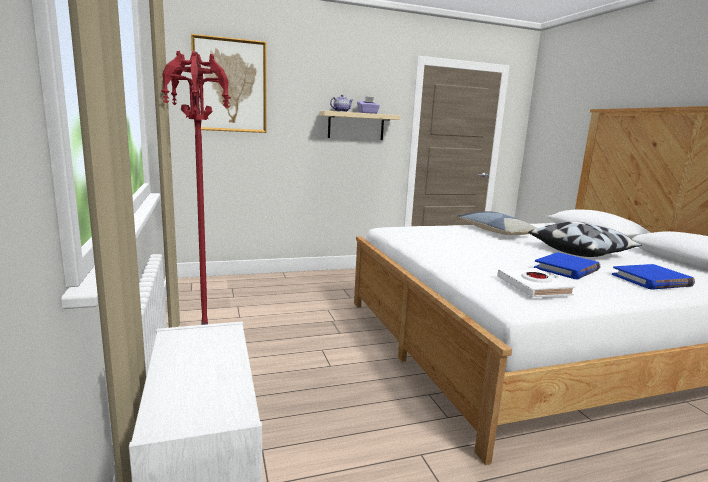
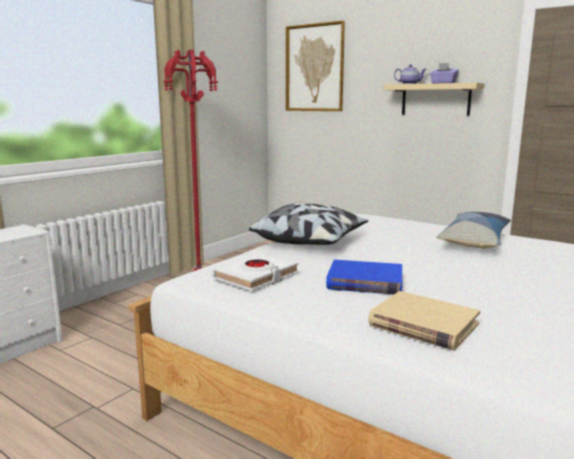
camera: 55 degrees right, 0 degrees up
(581, 252) = (490, 282): pillow -> pillow (310, 242)
(651, 280) = (423, 324): blue book -> beige book

